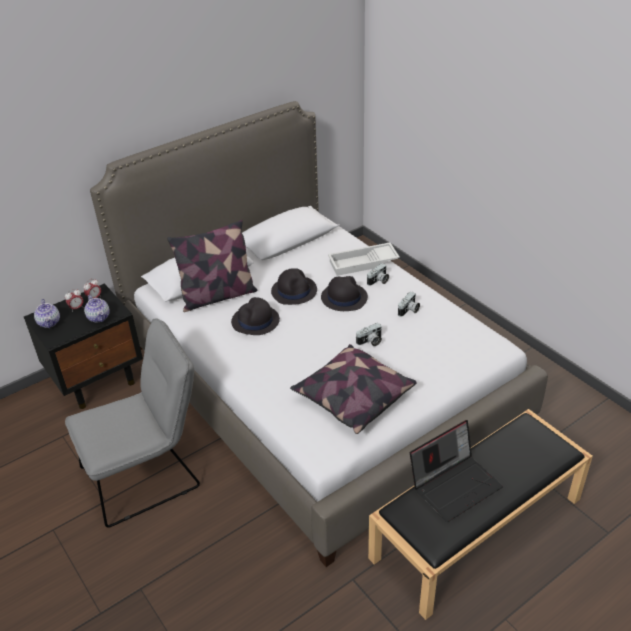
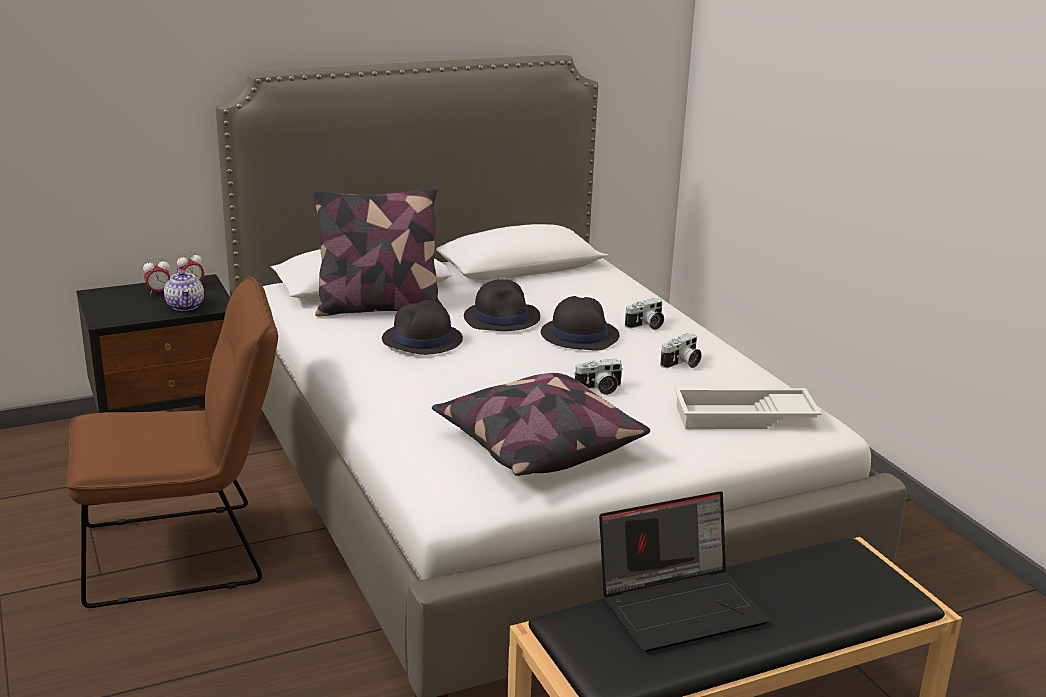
camera: 10 degrees right, 15 degrees down
(49, 322) = (109, 301): teapot -> none
(148, 474) = (187, 553): grey chair -> brown chair
(363, 263) = (629, 304): white tray -> white tray (743, 418)

